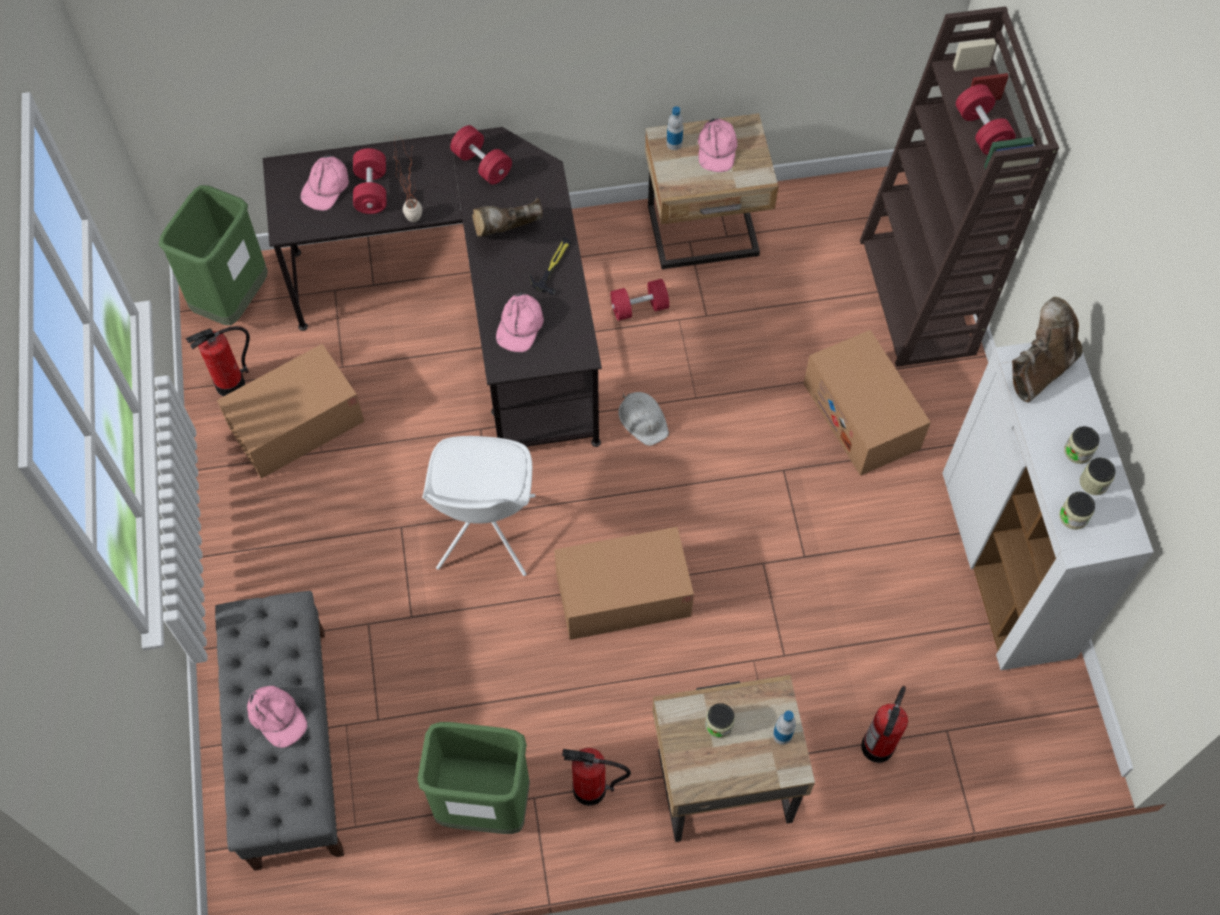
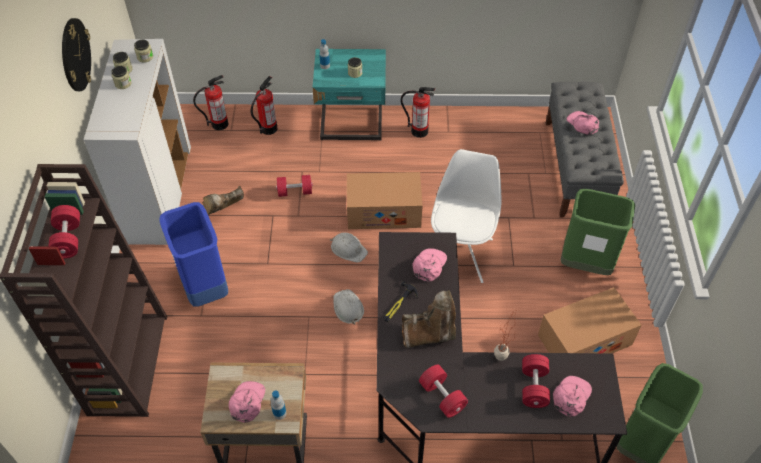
camera: 170 degrees left, 10 degrees down
(231, 384) = (634, 375): fire extinguisher -> fire extinguisher (219, 124)
(483, 805) = (474, 132): green trash can -> green trash can (585, 264)
(639, 308) = (331, 388): red dumbbell -> red dumbbell (295, 191)
(665, 514) = (348, 249): none -> white hard hat
(722, 782) = (352, 125): beige nightstand -> turquoise nightstand
(861, 415) = (205, 288): cardboard box -> blue trash can
(1038, 369) = (118, 125): brown boot -> brown boot (224, 210)
(1143, 370) = (75, 55): none -> wall clock

